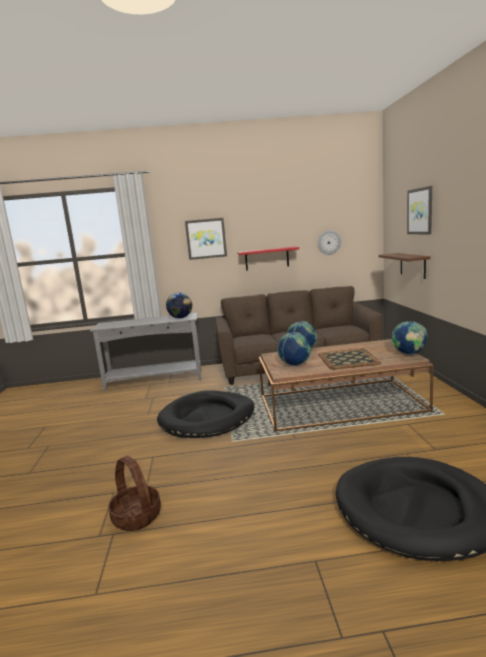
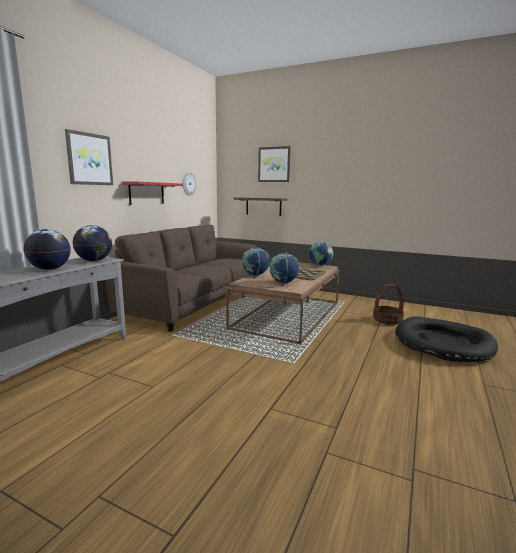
camera: 60 degrees left, 0 degrees up
(136, 517) = (389, 446): basket -> basket (387, 320)
(147, 321) = (50, 269): none -> globe
(207, 418) = (227, 360): black dog bed -> none

